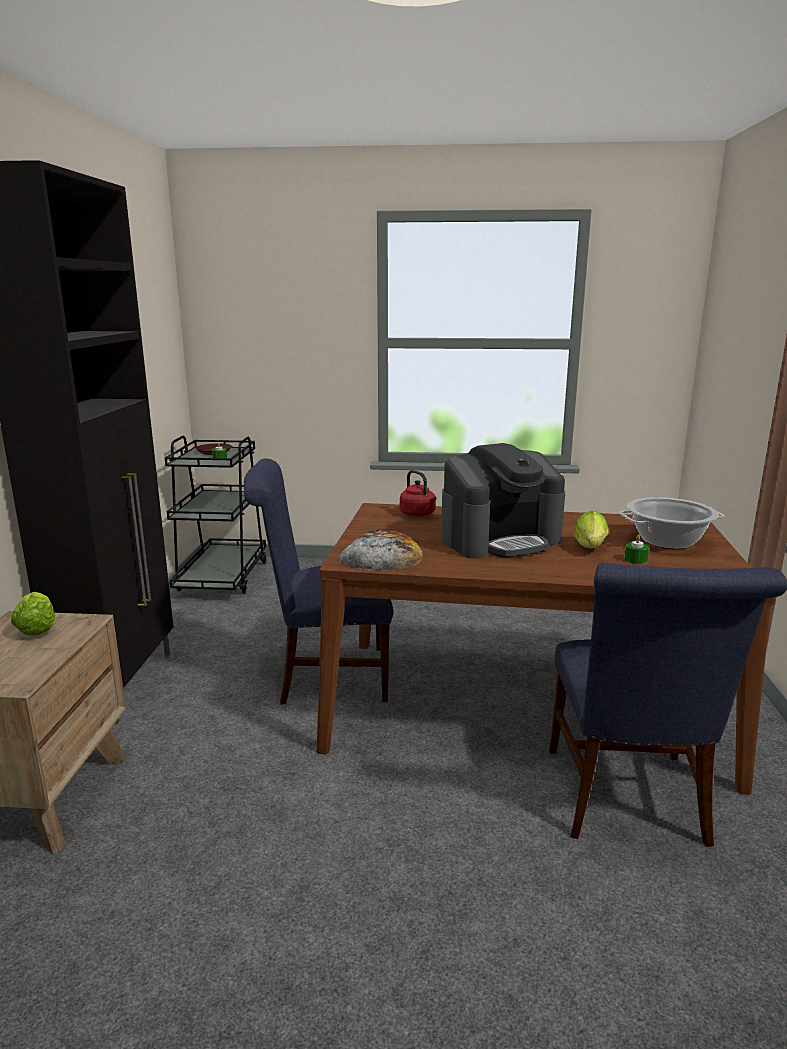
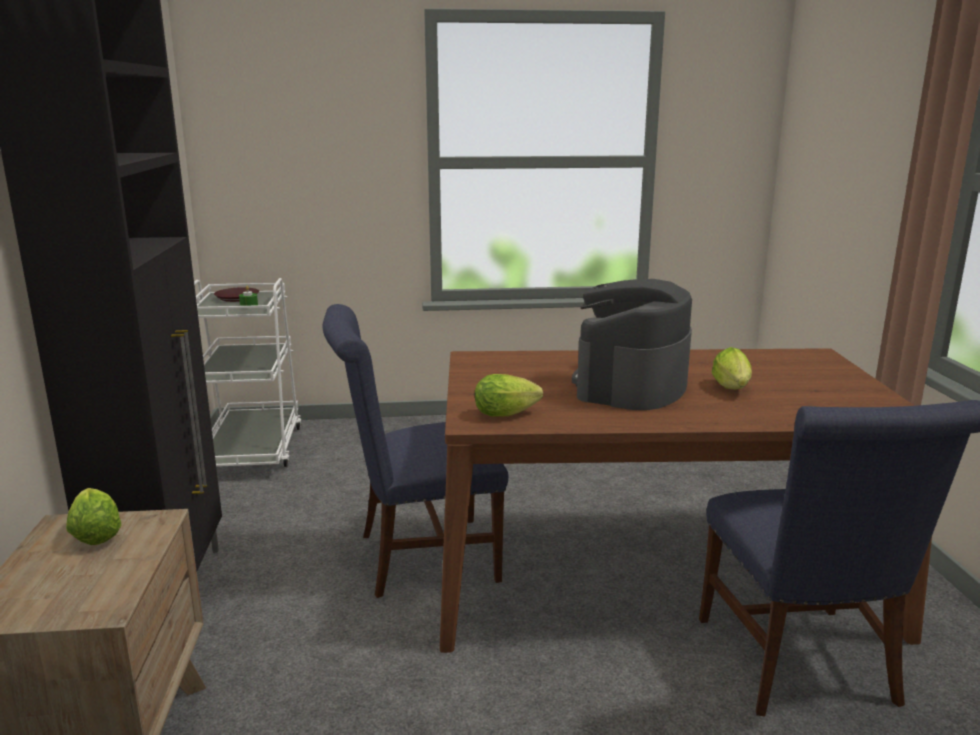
camera: 10 degrees left, 0 degrees up
(222, 577) = (253, 450): black cart -> white cart
(381, 556) = (509, 414): bread -> lettuce
(419, 514) = (523, 361): red kettle -> none
(500, 540) = (631, 386): coffee machine -> coffee machine turned 150 degrees clockwise
(635, 559) = (786, 399): green candle -> none
(667, 541) = (807, 376): cooking pot -> none

